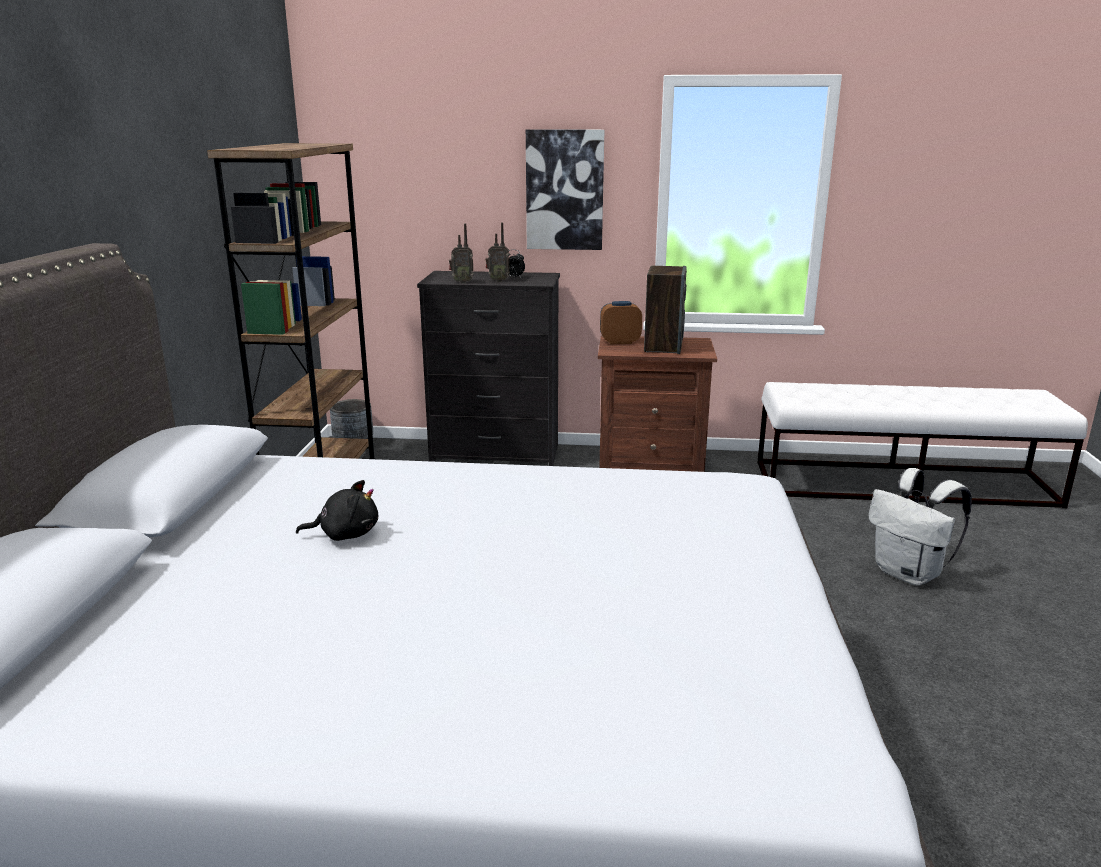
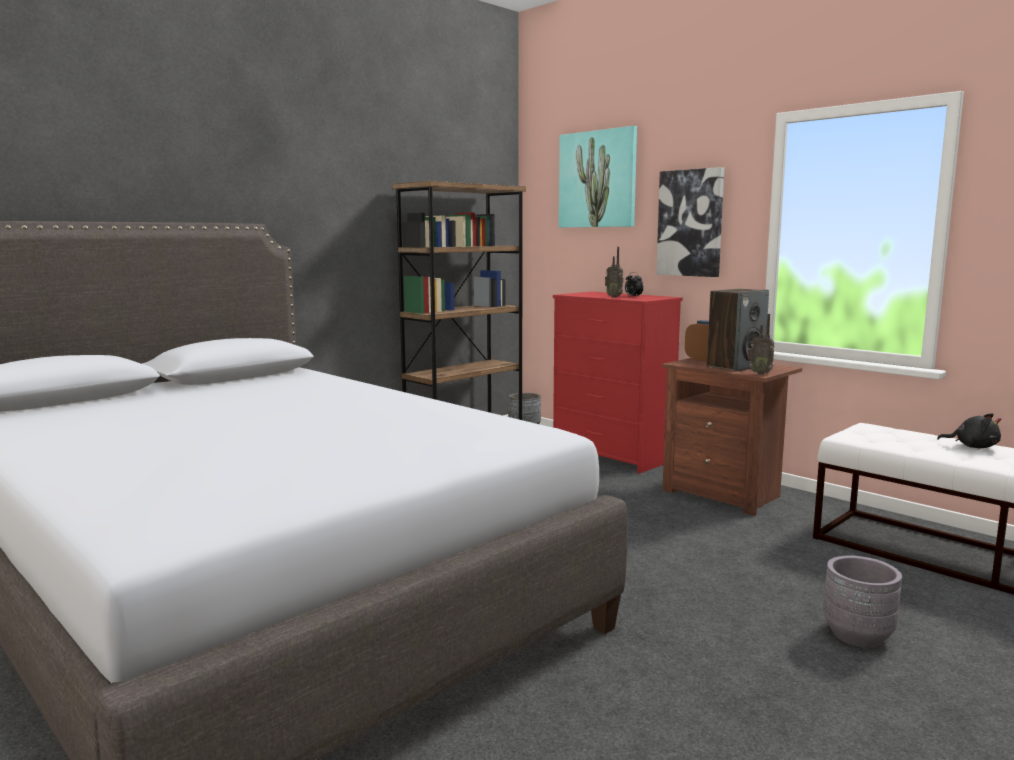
camera: 40 degrees right, 10 degrees down
(345, 534) = (256, 401): black plush toy -> black plush toy (972, 446)
(431, 132) = (597, 179): none -> picture
(461, 282) = (585, 296): radio -> radio (760, 373)
(496, 455) = (612, 455): black dresser -> red dresser
(909, 574) = (858, 635): white backpack -> grey planter

